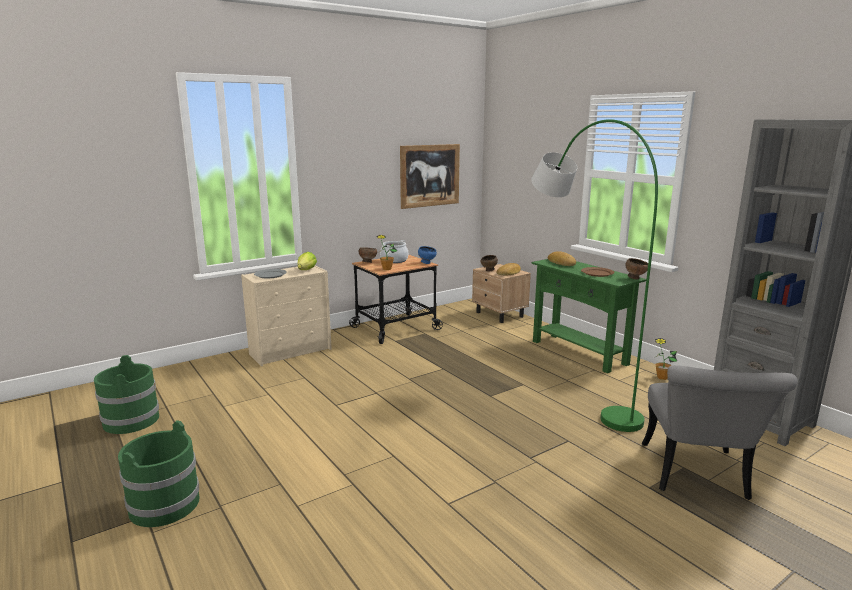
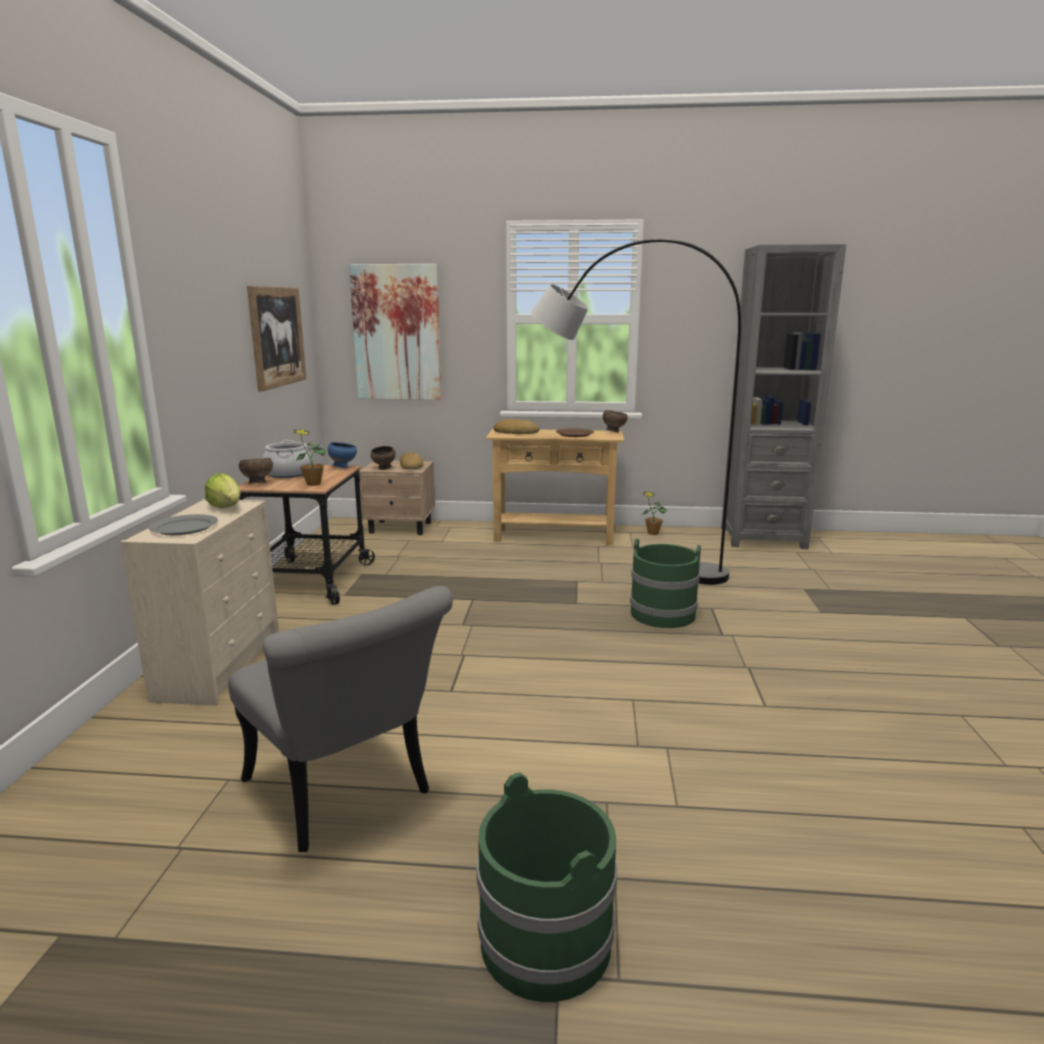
camera: 50 degrees left, 0 degrees up
(131, 420) = (158, 910): green bucket -> green bucket (662, 614)
(521, 177) = (397, 333): none -> picture
(573, 388) = (620, 567): green floor lamp -> grey floor lamp
(578, 352) = (554, 536): green console table -> beige console table
(697, 477) = (823, 591): grey chair -> grey chair (346, 795)

